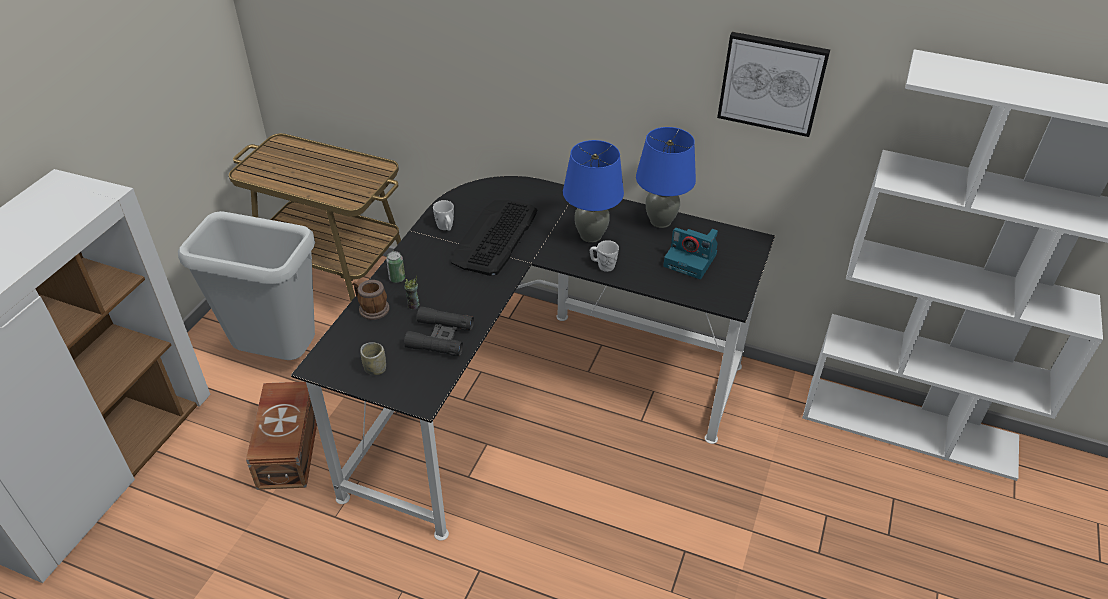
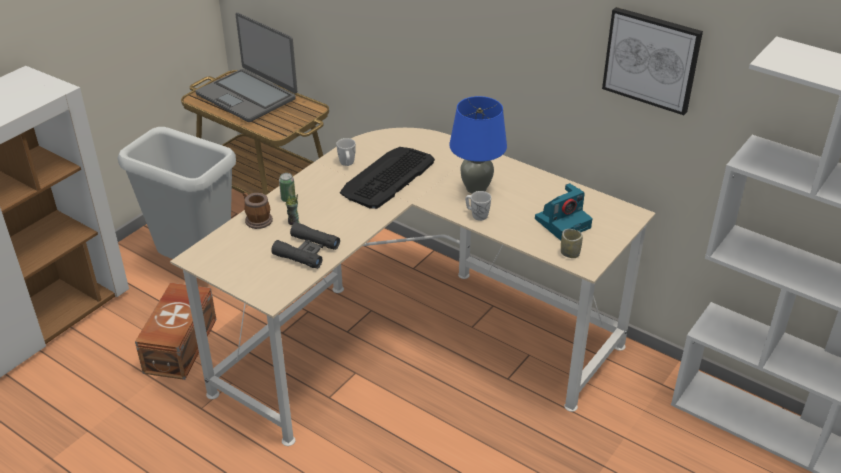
camera: 15 degrees right, 5 degrees down
(303, 162) = (247, 96): none -> laptop
(375, 368) = (241, 267): cup -> cup (570, 253)
(533, 393) = (413, 337): black desk -> beige desk
(660, 221) = (547, 185): blue table lamp -> none
(691, 260) = (563, 222): camera -> camera turned 75 degrees counterclockwise

